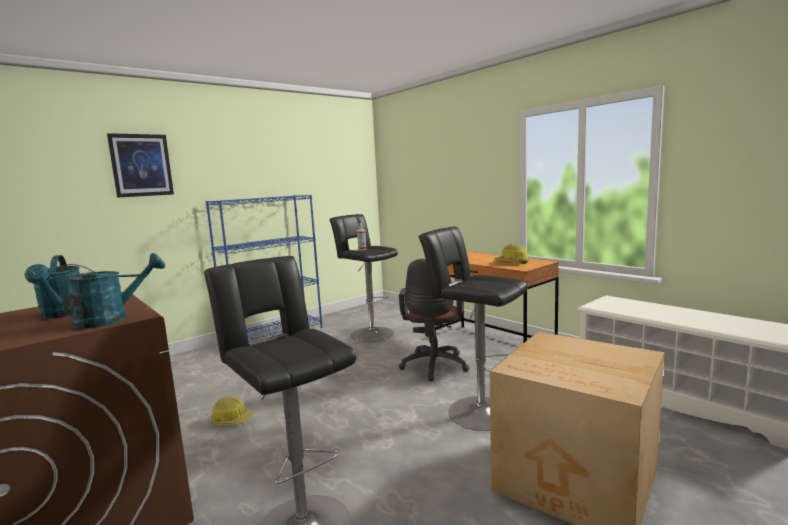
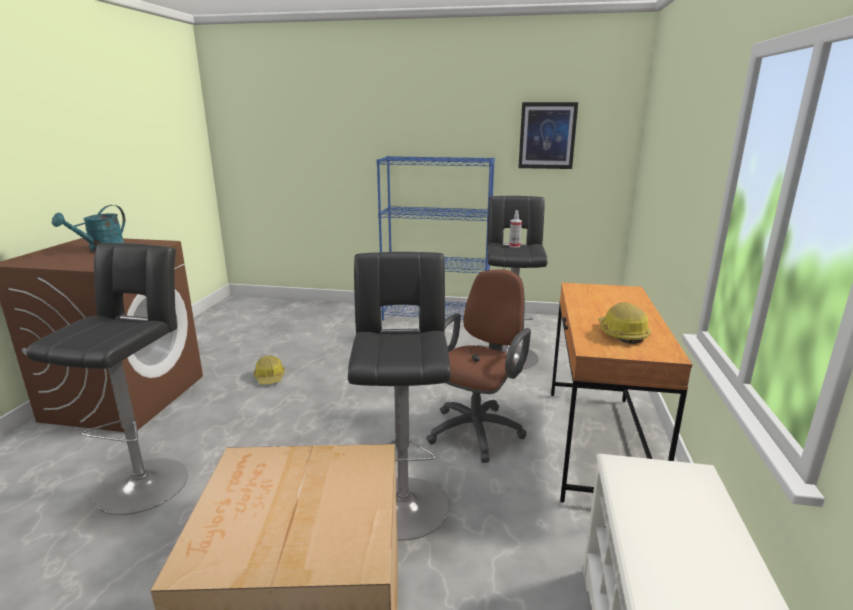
camera: 50 degrees right, 10 degrees up
(111, 319) = (89, 263): turquoise watering can -> none
(141, 165) = (333, 114): picture -> picture (547, 135)
(433, 367) = (478, 429): brown office chair -> brown office chair turned 150 degrees clockwise

